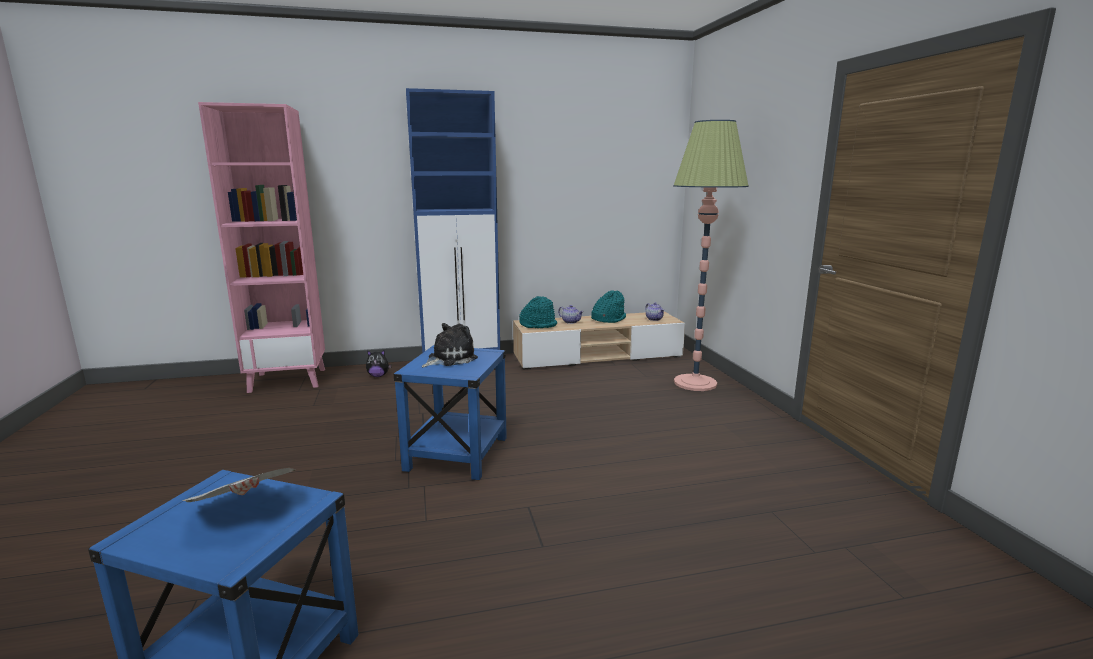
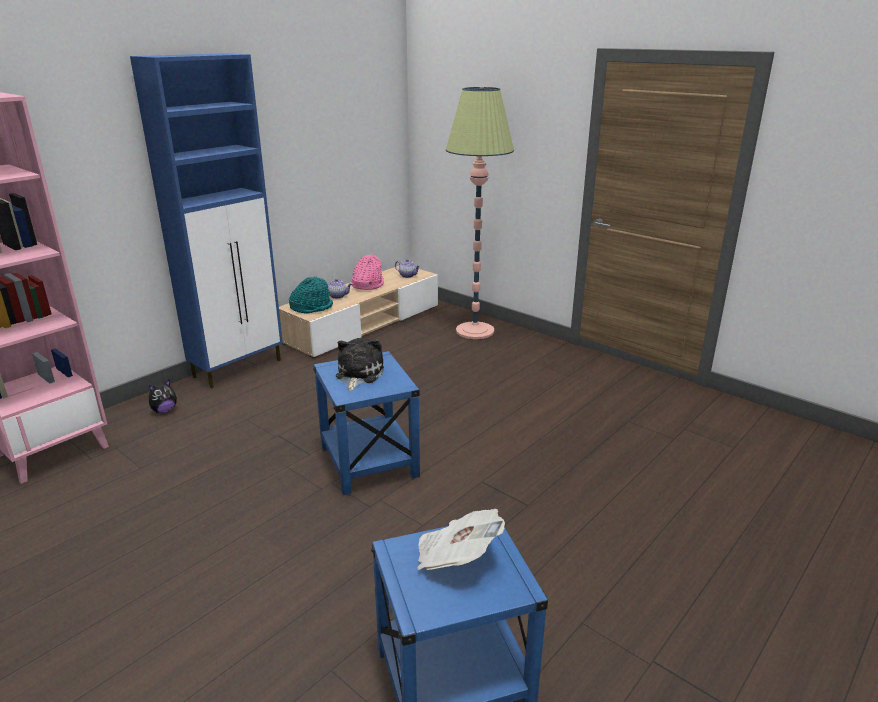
camera: 35 degrees left, 10 degrees up
(608, 319) = (367, 285): turquoise hat -> pink hat

